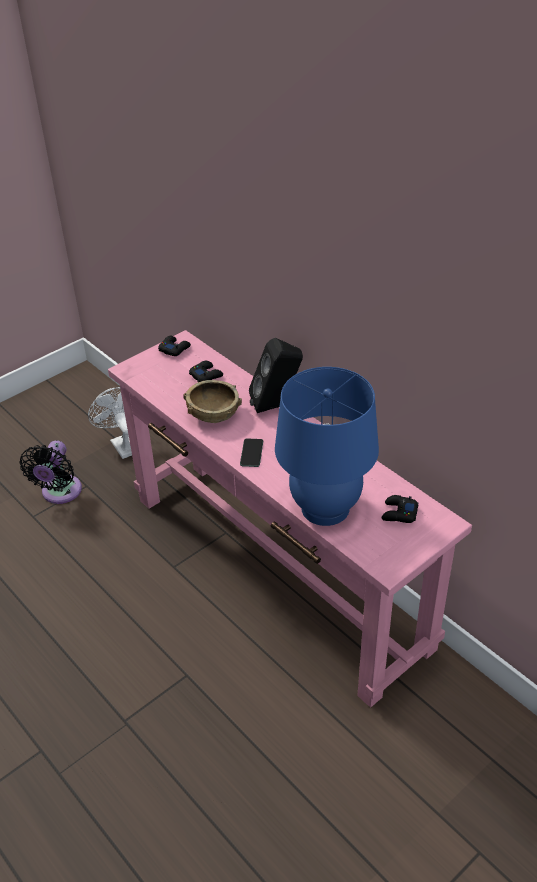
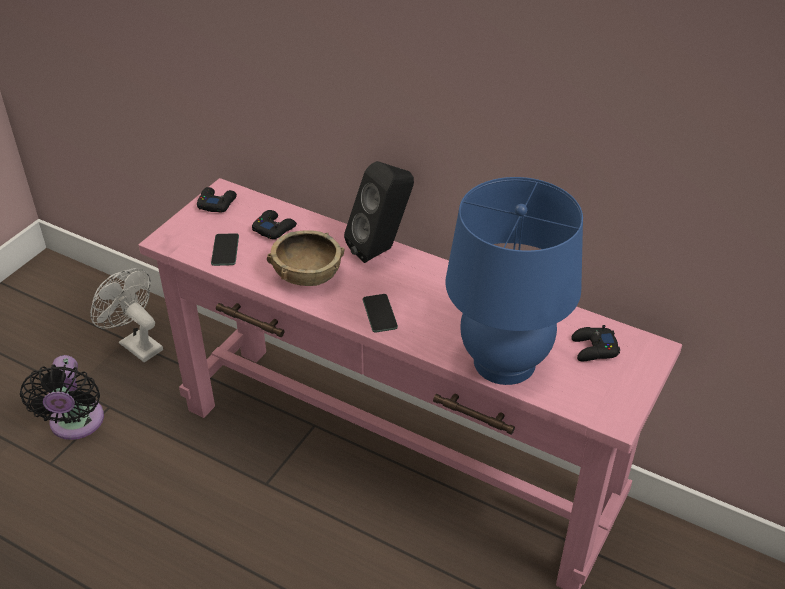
camera: 20 degrees left, 0 degrees up
(164, 384) = (225, 250): none -> phone

